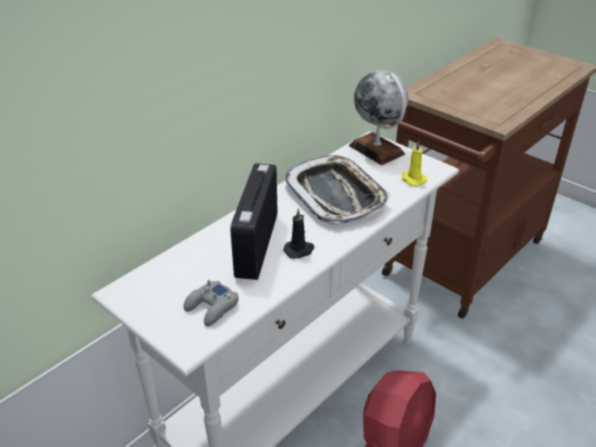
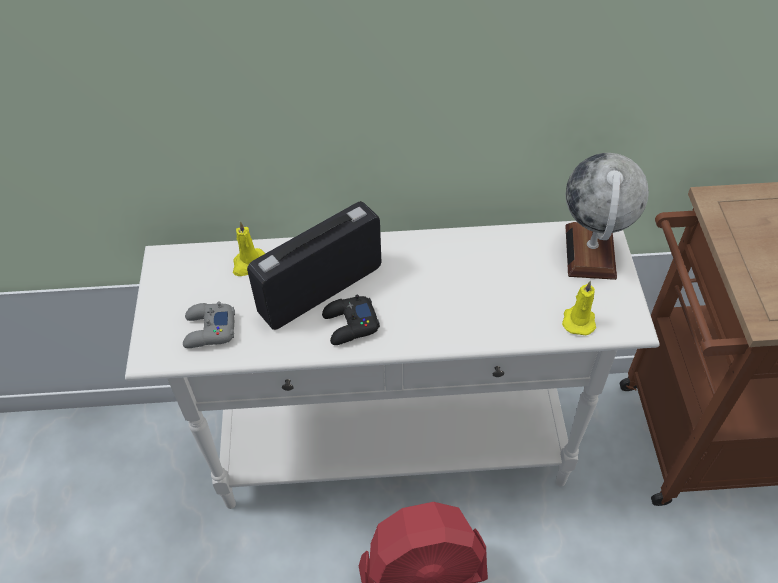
camera: 45 degrees right, 15 degrees up
(188, 259) = (248, 264): none -> yellow candle
(299, 250) = (350, 324): black candle -> black game controller
(336, 195) = (466, 283): tray -> none

